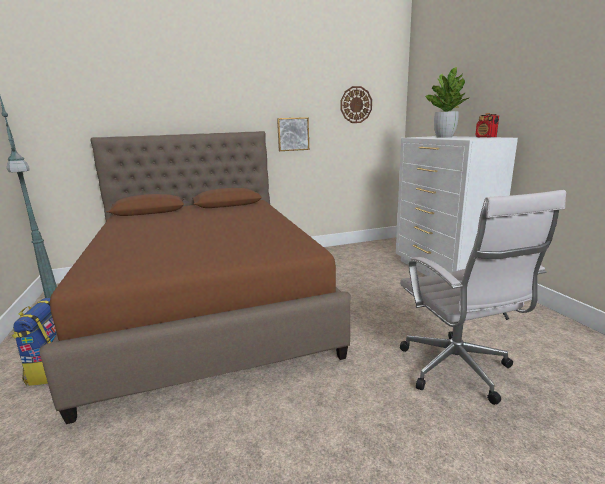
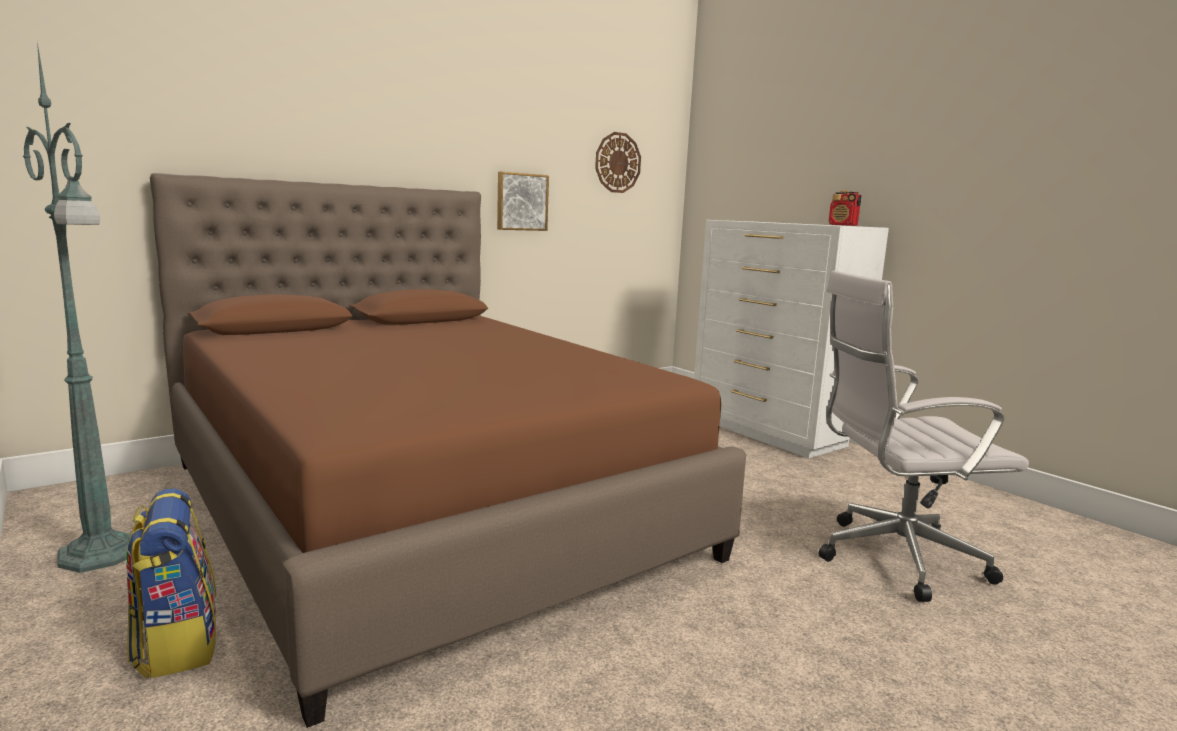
camera: 20 degrees left, 5 degrees down
(444, 137) = (775, 222): potted plant -> none
(457, 371) = (892, 558): white office chair -> white office chair turned 120 degrees clockwise

